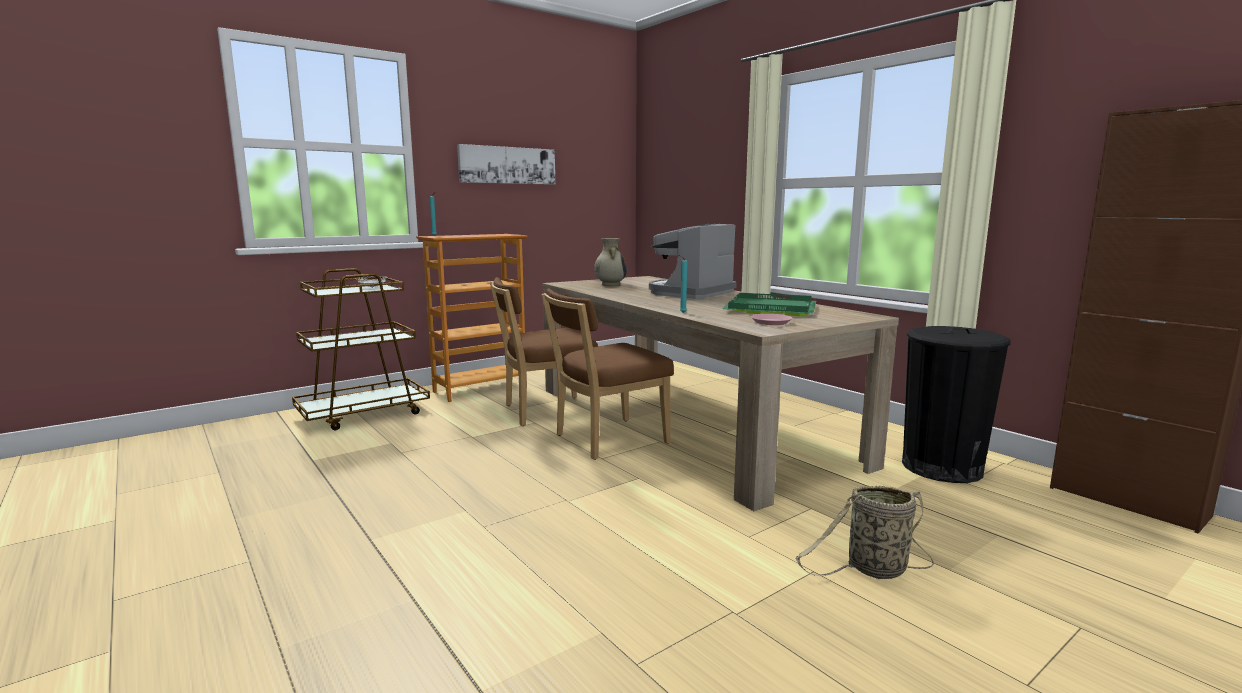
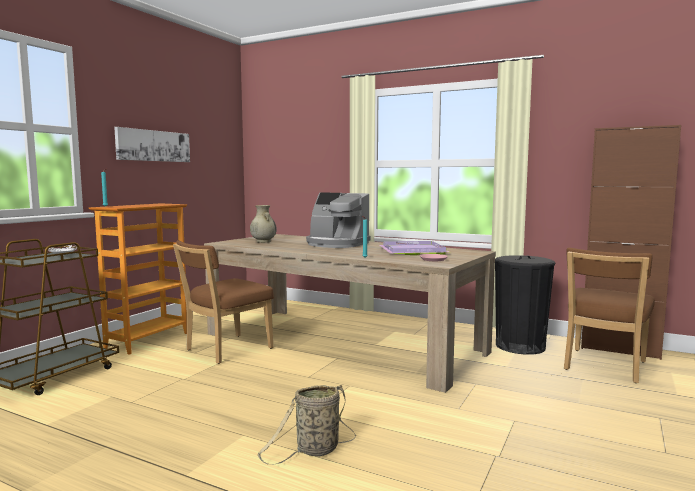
camera: 25 degrees left, 5 degrees down
(606, 440) = (297, 363): brown chair -> brown chair (603, 367)
(690, 293) = (336, 244): coffee machine -> coffee machine turned 75 degrees counterclockwise
(772, 309) = (414, 251): green tray -> purple tray
(872, 570) = (543, 412): basket -> basket (315, 450)

